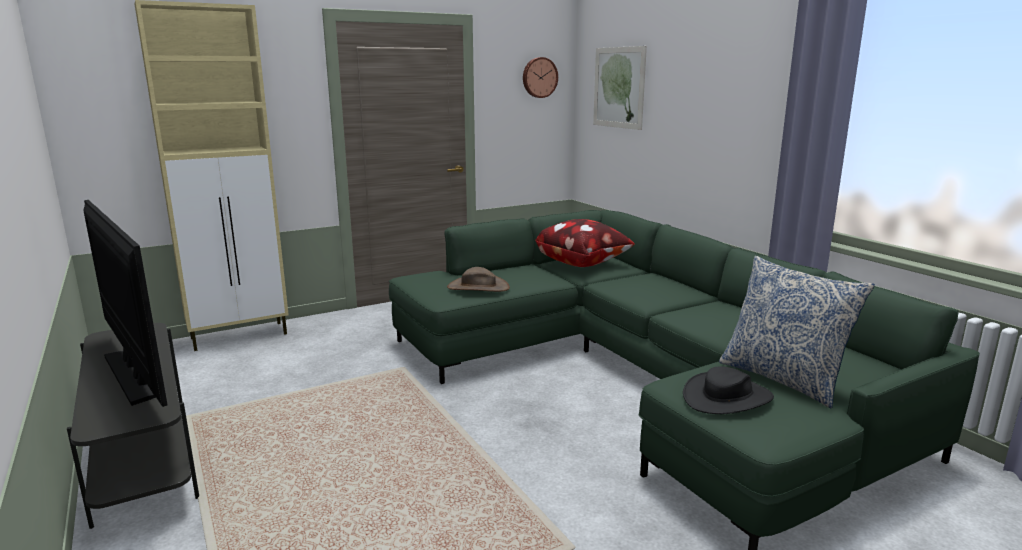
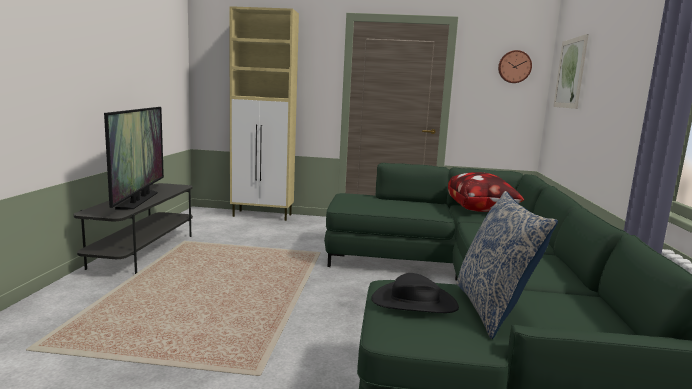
camera: 35 degrees right, 5 degrees down
(478, 287) = (375, 205): brown hat -> none

